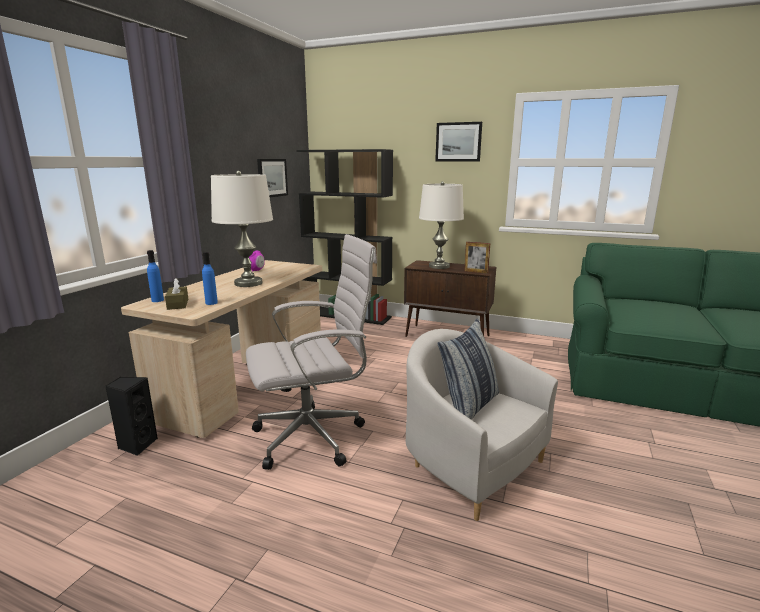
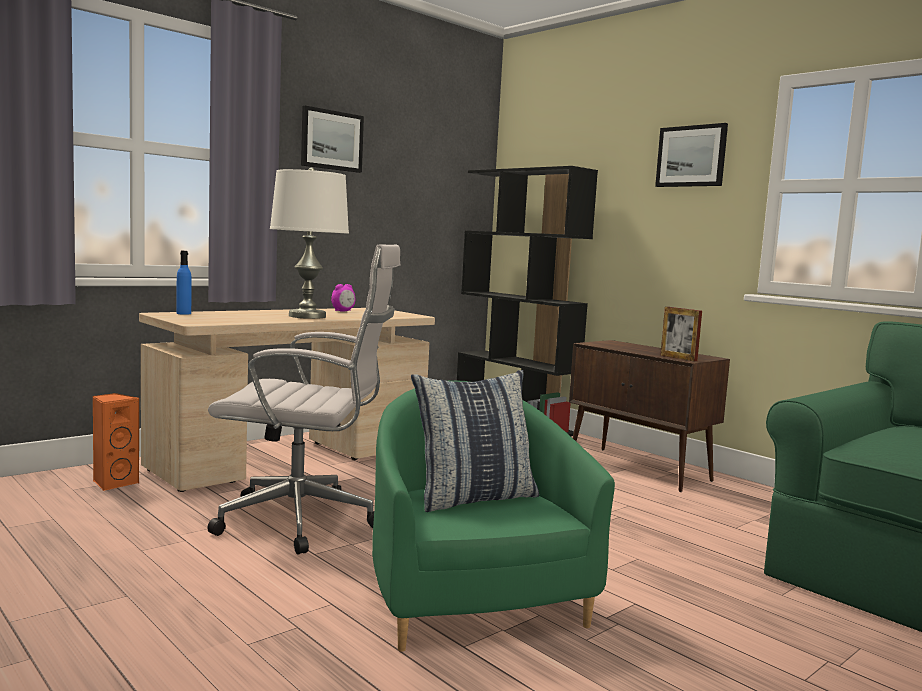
camera: 25 degrees right, 10 degrees down
(137, 445) = (114, 483): black speaker -> orange speaker
(178, 304) = (196, 317): brown tissue box -> none
(211, 303) = (231, 321): blue bottle -> none
(272, 178) = (419, 203): picture -> picture (331, 140)
(439, 266) = (630, 347): white table lamp -> none
(470, 465) = (471, 600): white armchair -> green armchair

